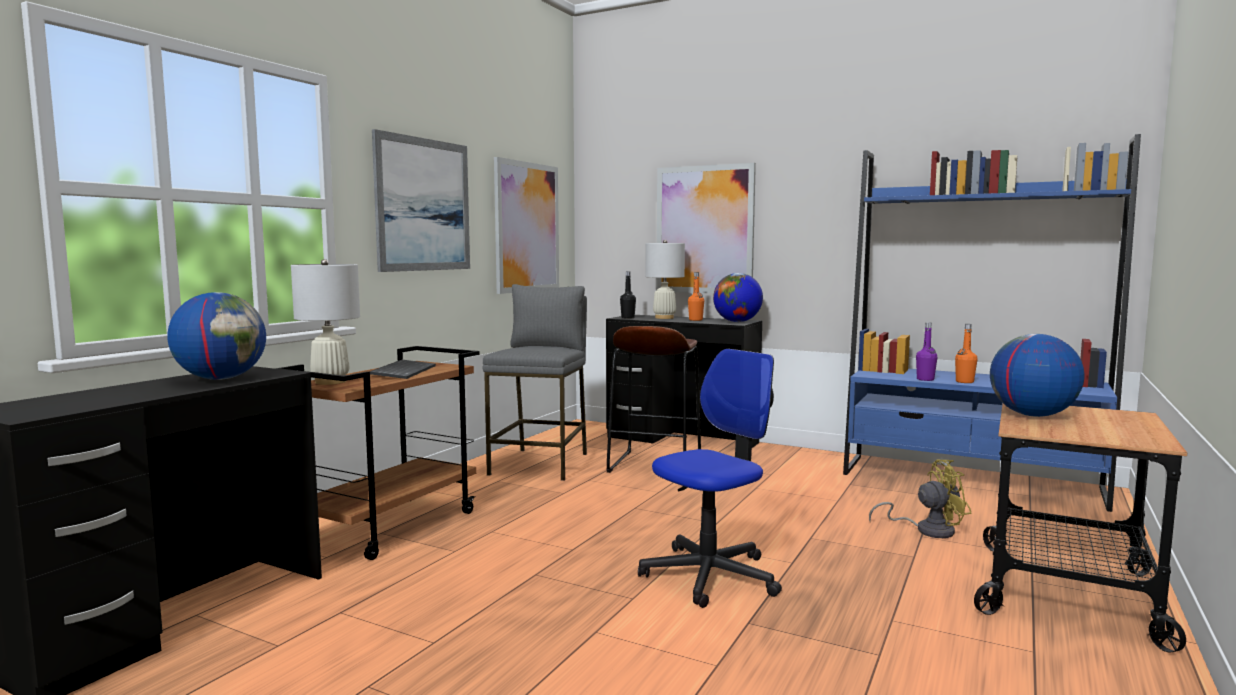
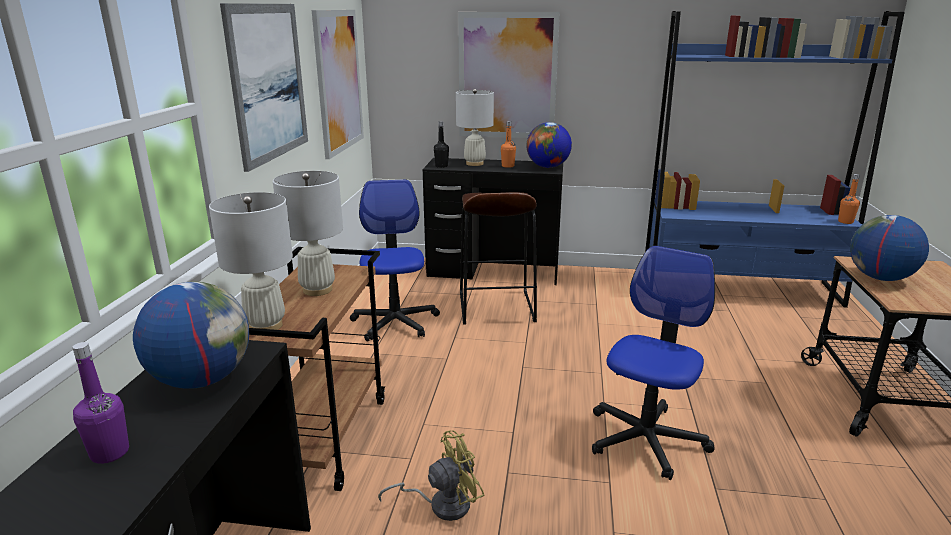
camera: 20 degrees left, 15 degrees up
(403, 371) = (317, 289): keyboard -> white table lamp
(541, 464) = (395, 322): grey stool -> office chair
(925, 379) = (720, 217): purple bottle -> purple bottle (110, 453)
(927, 530) = (752, 350): yellow fan -> yellow fan (442, 504)
(964, 382) = (750, 217): orange bottle -> orange bottle (845, 222)

